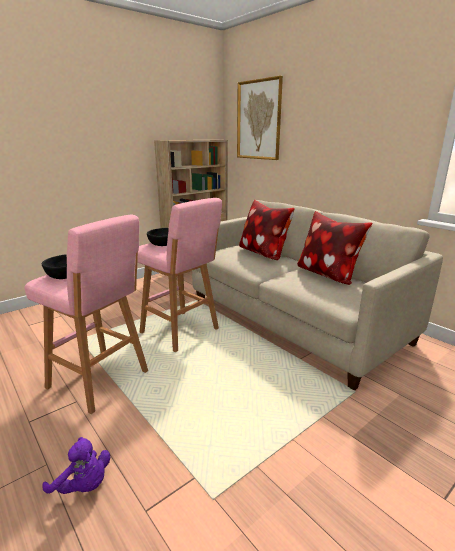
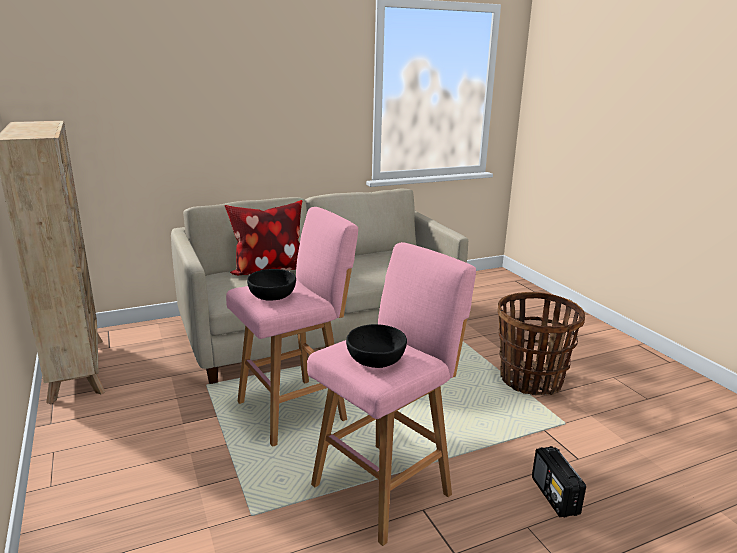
camera: 75 degrees left, 0 degrees up
(83, 486) = (555, 496): purple plush toy -> radio
(259, 120) = (108, 84): picture -> none
(297, 463) = (531, 380): none -> basket
(327, 275) = (363, 258): pillow -> none

